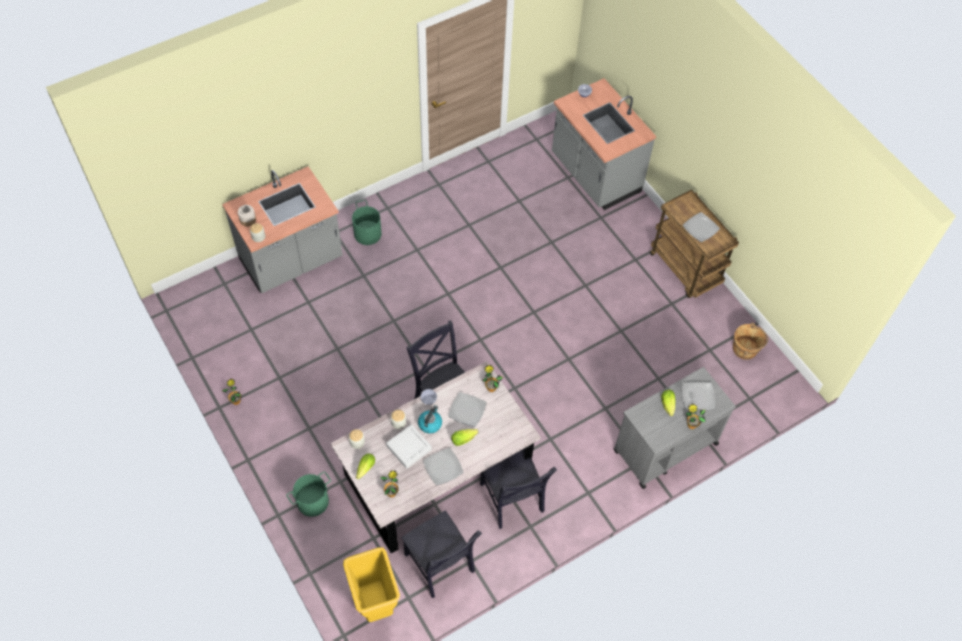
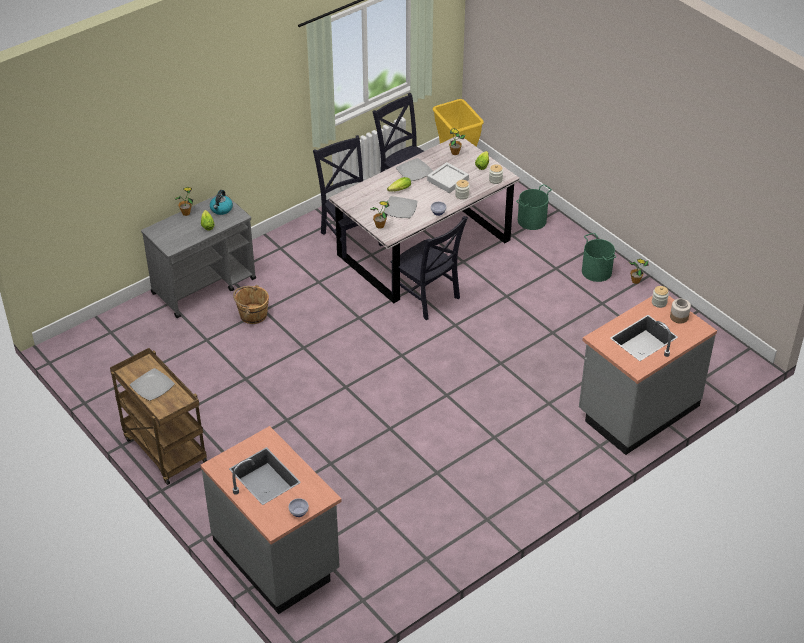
camera: 175 degrees right, 15 degrees down
(368, 233) = (559, 448): green bucket -> green bucket (596, 271)
(430, 423) = (433, 197): kettle -> kettle (221, 209)
(697, 397) = (177, 233): plate -> none
(745, 349) = (106, 375): brown bucket -> brown bucket (252, 314)

